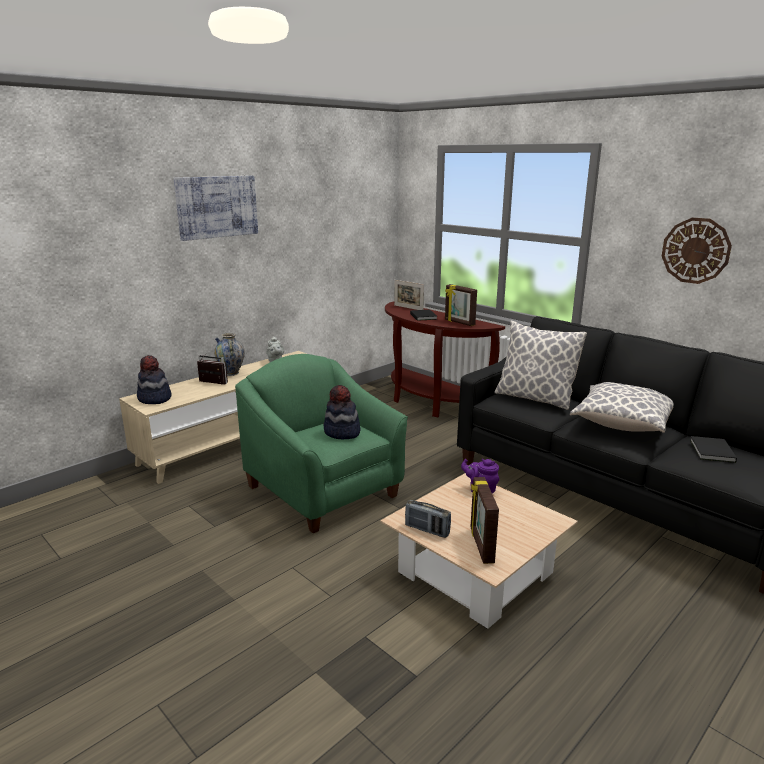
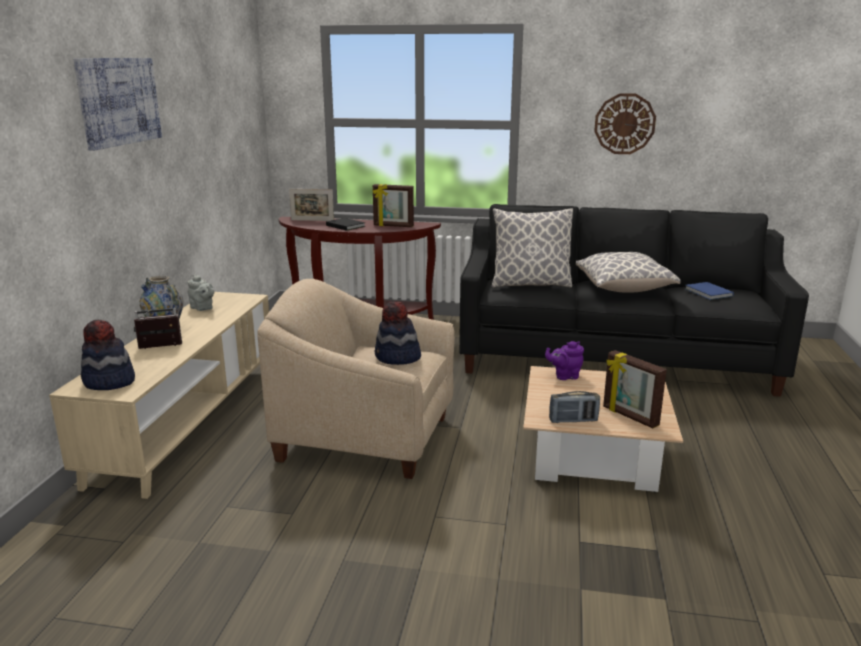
camera: 35 degrees left, 0 degrees up
(324, 491) = (366, 438): green armchair -> beige armchair
(711, 451) = (708, 293): black book -> blue book

